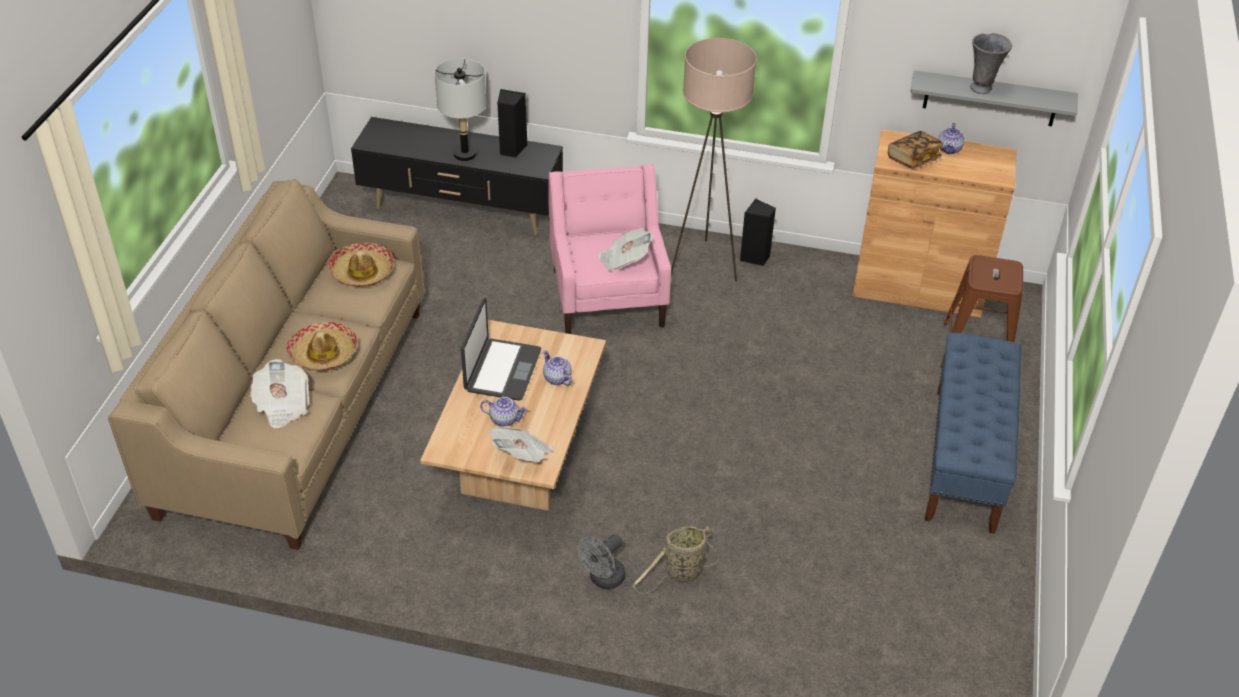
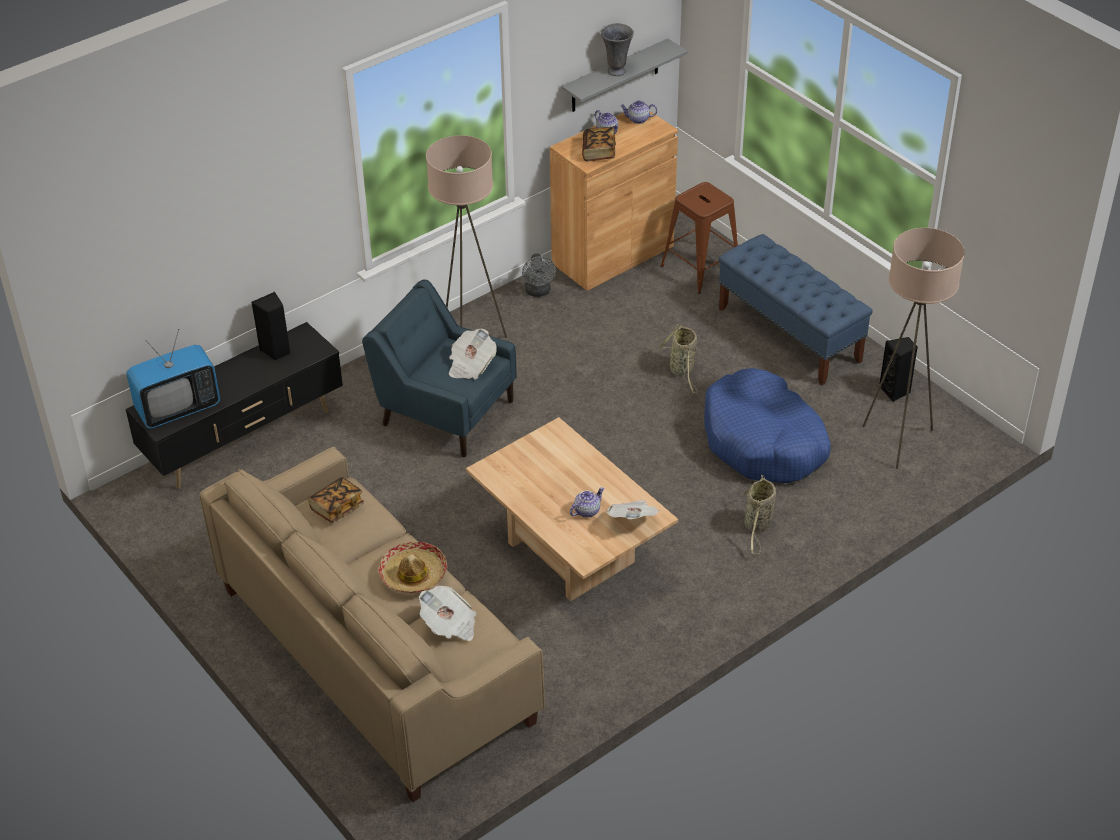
camera: 50 degrees left, 0 degrees up
(362, 272) = (337, 508): hat -> book
(396, 139) = (178, 408): none -> television
(465, 154) = (250, 379): grey table lamp -> none
(501, 370) = (533, 487): laptop -> none
(556, 378) = (572, 462): teapot -> teapot (638, 119)
(603, 579) = (726, 567): grey fan -> grey fan (538, 292)
(608, 295) = (445, 411): pink armchair -> blue armchair
(755, 257) = (492, 313): black speaker -> black speaker (895, 391)
(798, 518) = (763, 441): none -> blue dog bed
(825, 411) = (682, 371): none -> basket
(914, 623) = (897, 441): none -> beige floor lamp

